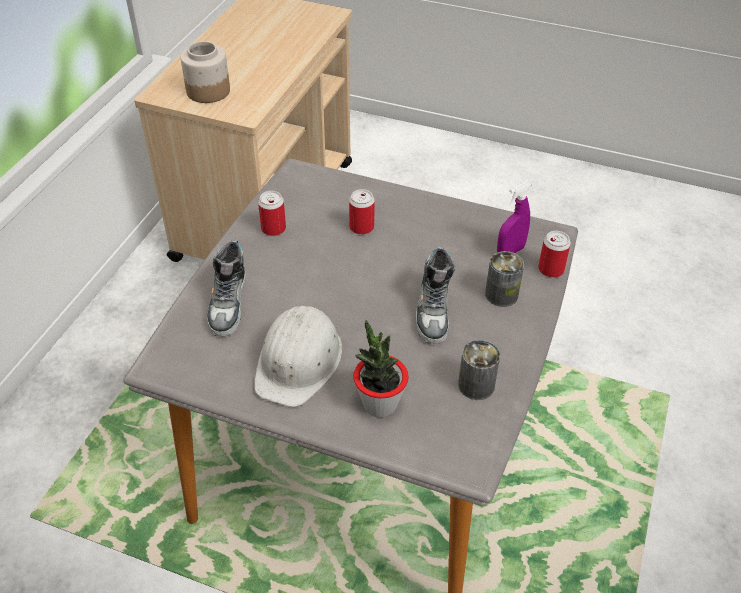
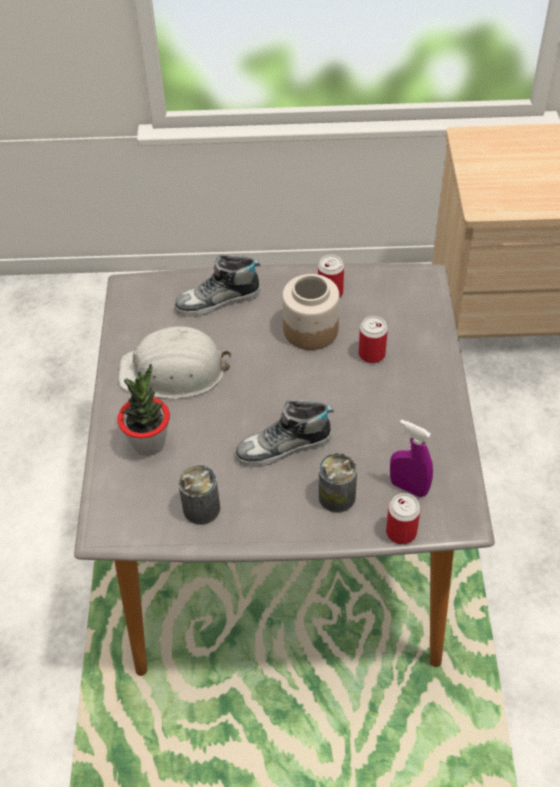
camera: 70 degrees right, 5 degrees up
(208, 91) = (498, 167): jar -> jar (310, 330)

